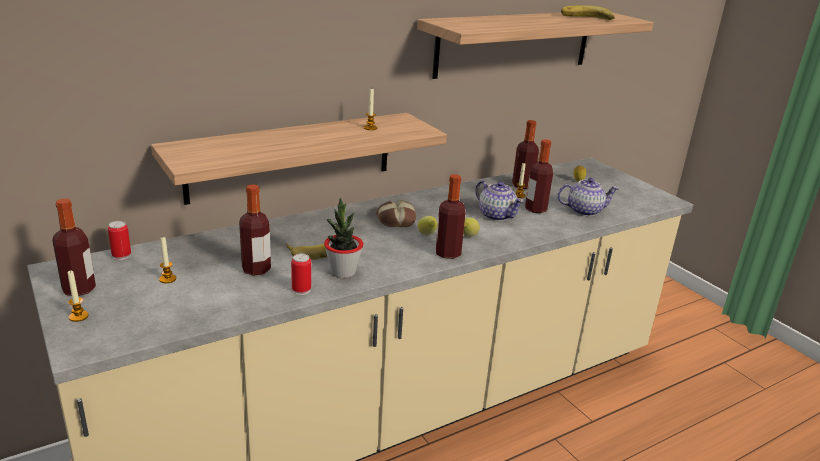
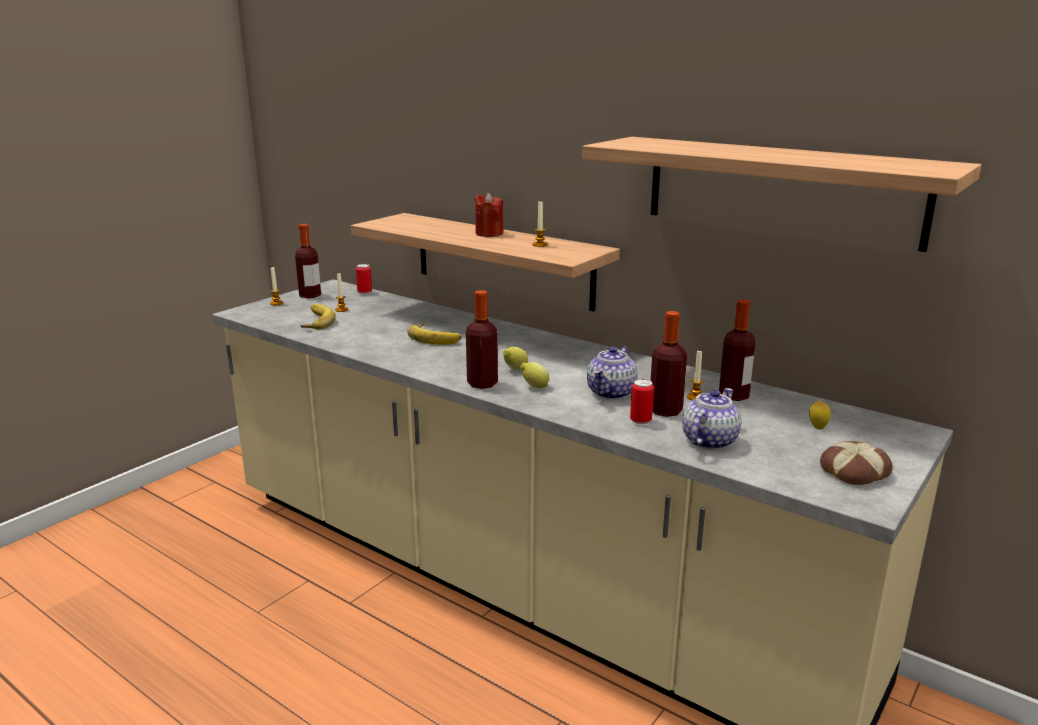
camera: 70 degrees right, 5 degrees down
(256, 269) = (378, 327): bottle -> none
(301, 290) = (357, 346): can -> can (640, 421)
(307, 133) = (489, 233): none -> red candle
(343, 272) = (400, 352): potted plant -> none
(395, 220) = (533, 352): bread -> bread (853, 471)
(584, 211) = (708, 441): teapot -> teapot turned 120 degrees counterclockwise
(587, 18) = (853, 161): banana -> banana (314, 321)

